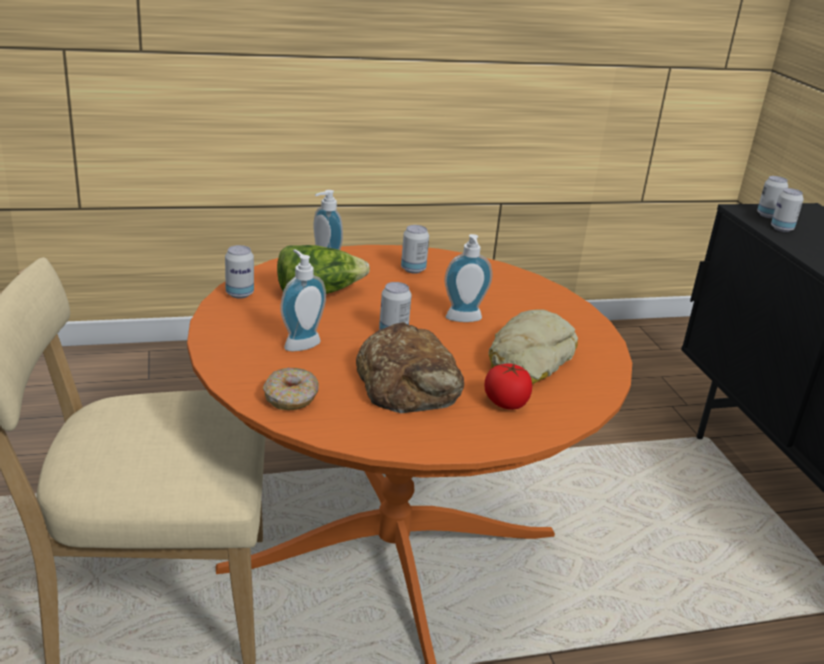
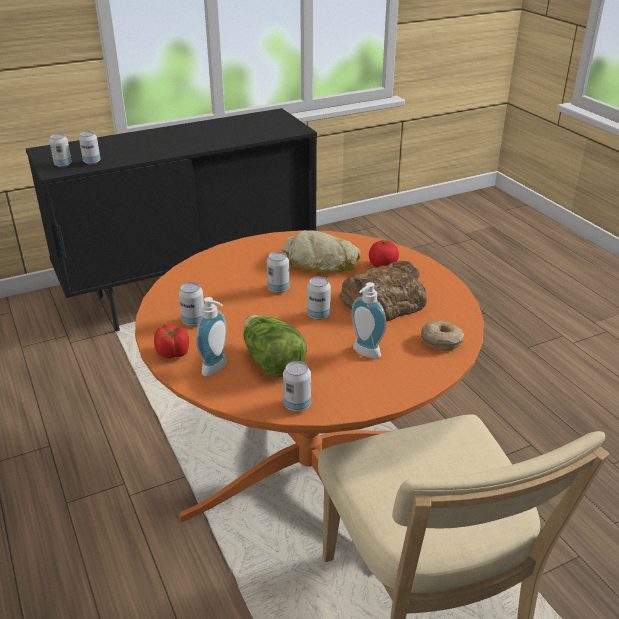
camera: 100 degrees left, 5 degrees up
(362, 255) = (173, 353): none -> tomato
(464, 320) = (278, 289): soap dispenser -> can

